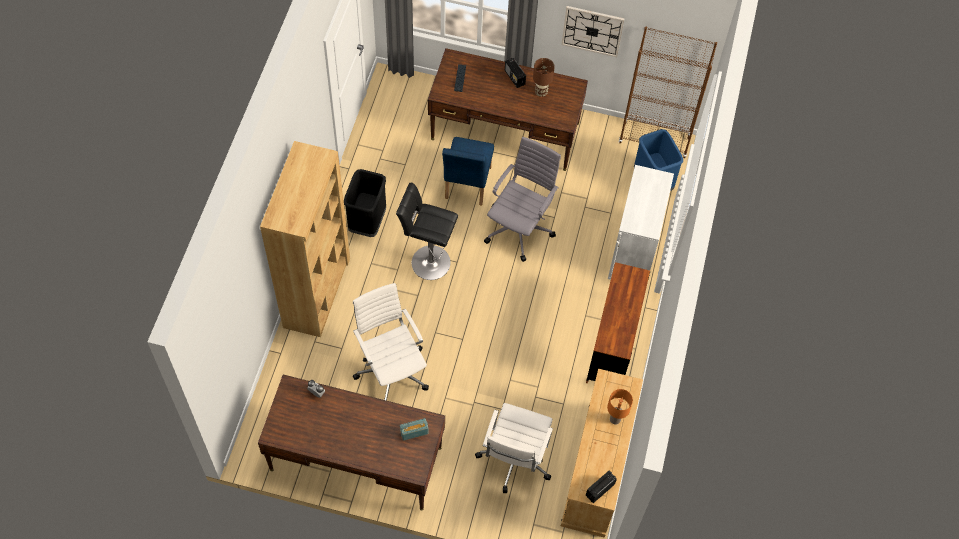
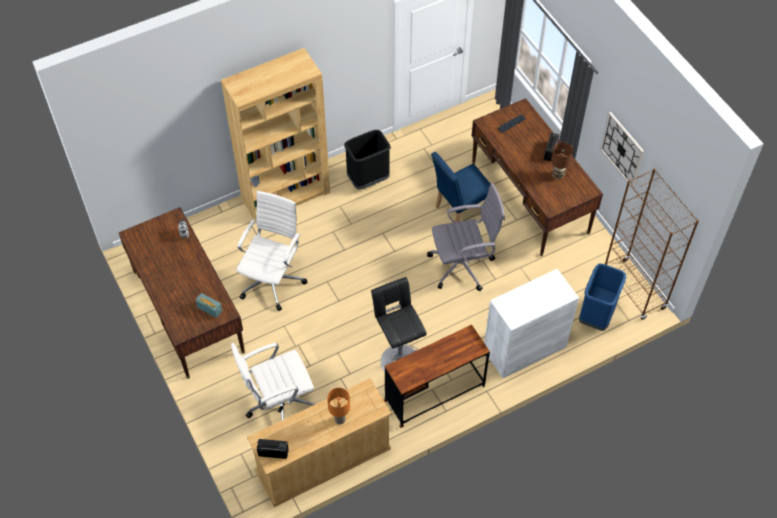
camera: 50 degrees right, 5 degrees down
(427, 261) = (376, 235): black stool -> black stool (398, 359)

